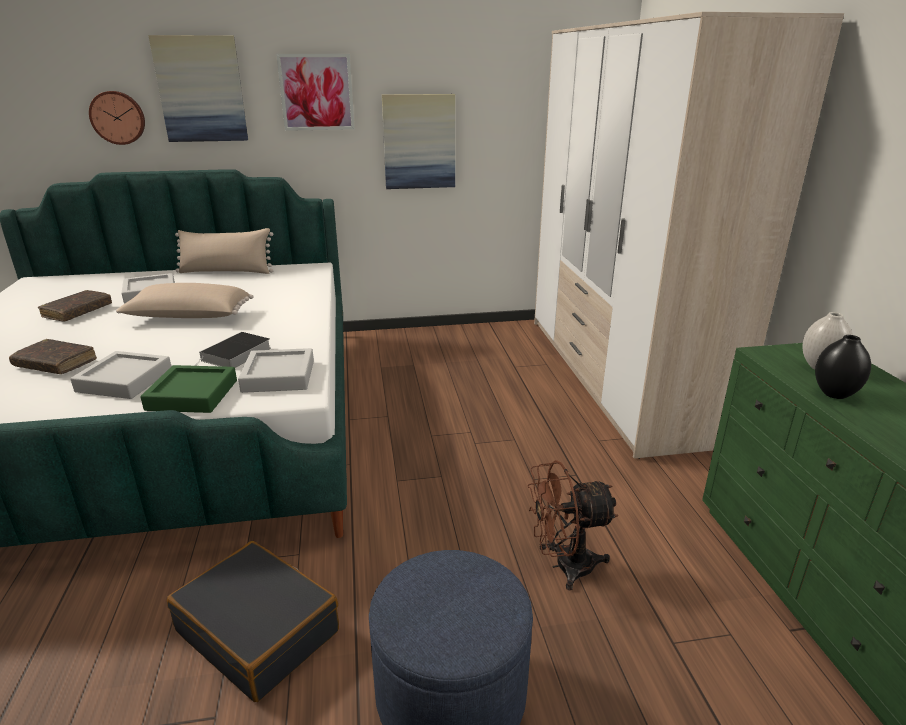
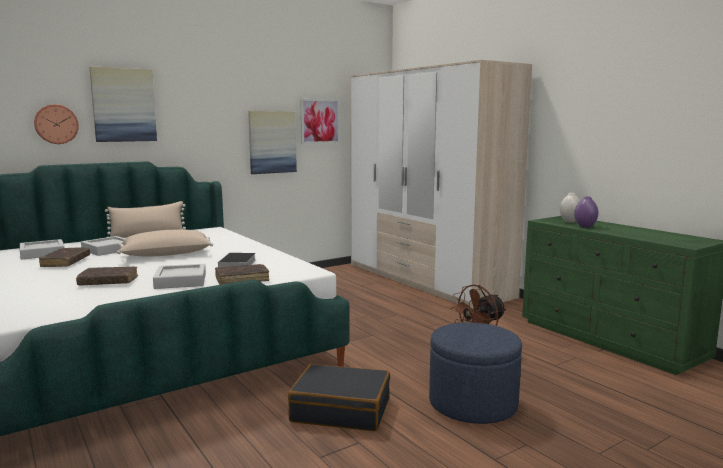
camera: 25 degrees left, 15 degrees down
(192, 395) = (242, 280): green tray -> brown book
(278, 376) = (284, 268): grey tray -> grey tray (42, 253)
(316, 92) = (205, 109): picture -> picture (320, 121)
(835, 394) = (585, 227): black vase -> purple vase

